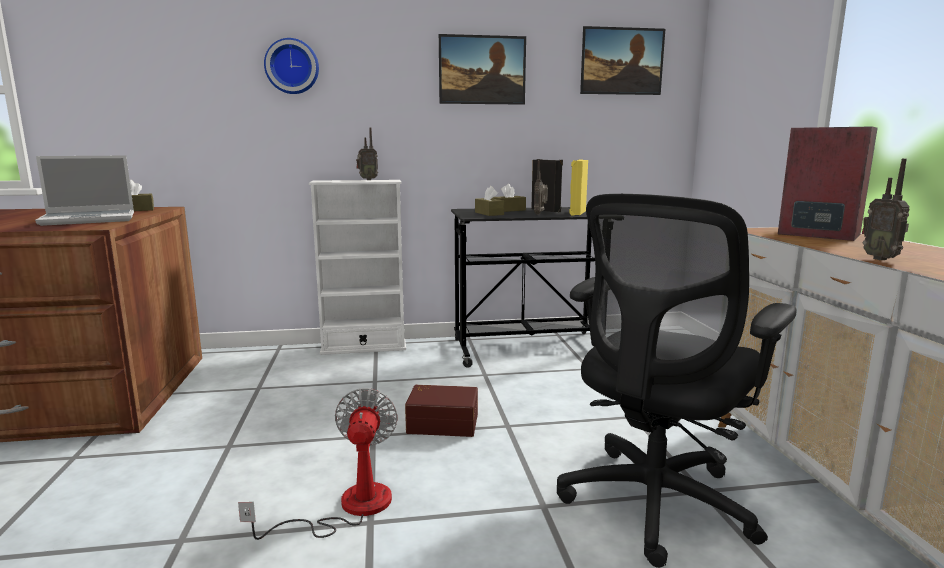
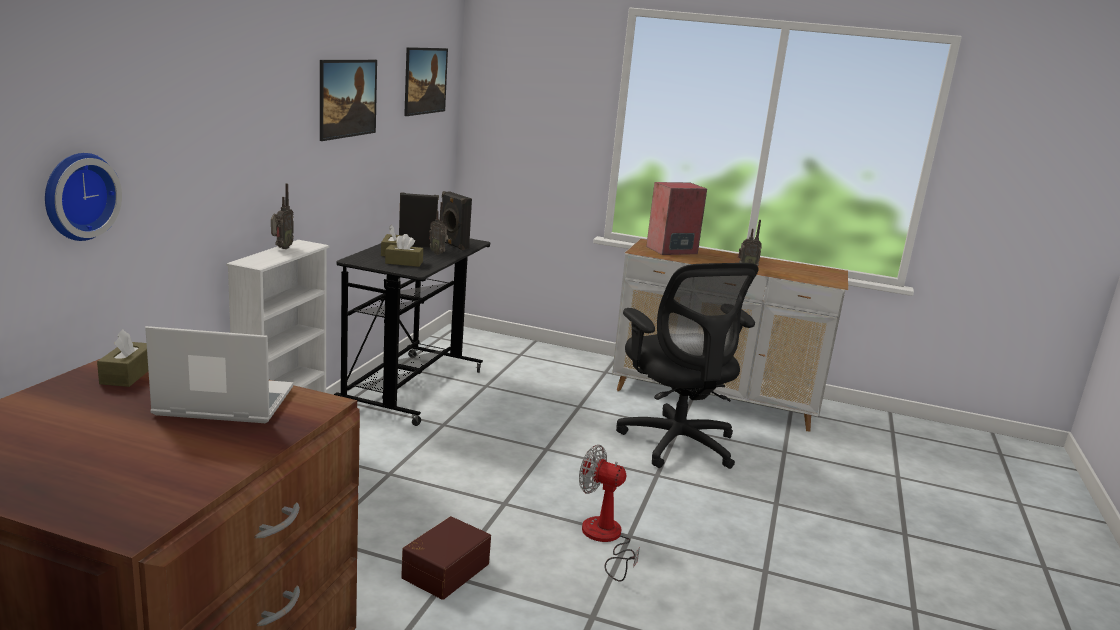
camera: 65 degrees left, 5 degrees up
(90, 219) = (222, 403): laptop -> laptop turned 90 degrees counterclockwise
(292, 66) = (199, 111): wall clock -> wall clock (77, 196)
(443, 422) = (514, 470): brown storage box -> brown storage box (444, 570)
(577, 213) = (453, 245): yellow speaker -> black speaker

